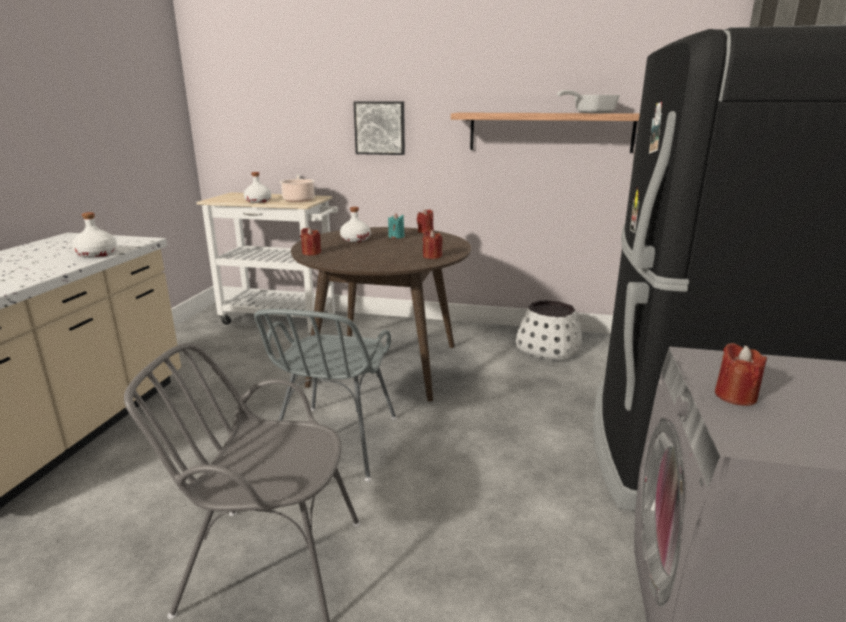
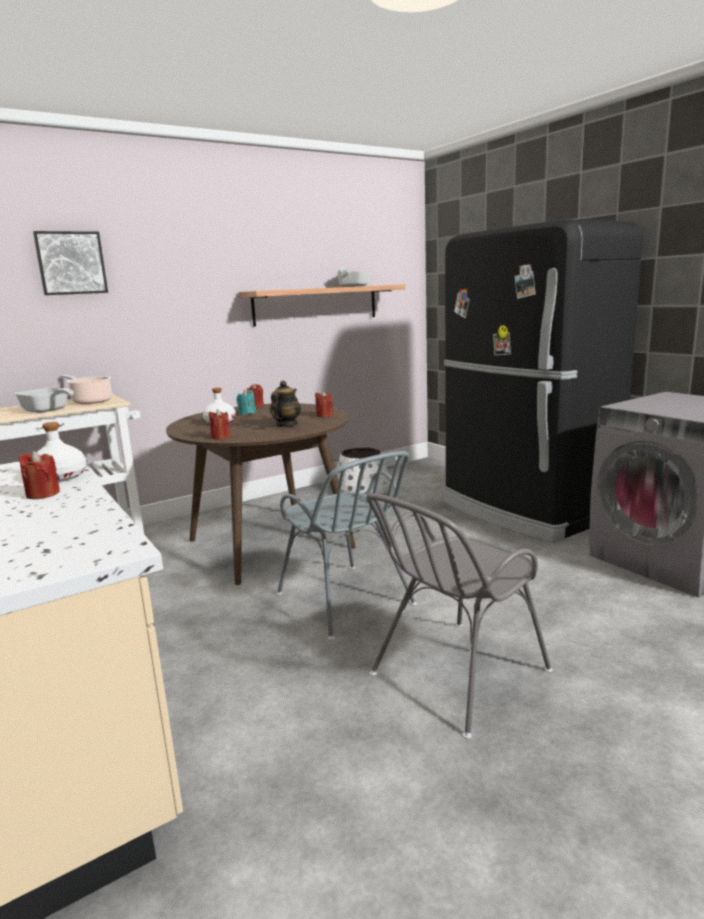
camera: 45 degrees left, 5 degrees down
(258, 201) = (48, 410): white bottle -> frying pan
(377, 257) = (285, 425): none -> teapot
(380, 128) = (160, 312): picture -> picture (71, 263)
(735, 396) = (669, 411): red candle -> red candle (43, 494)

